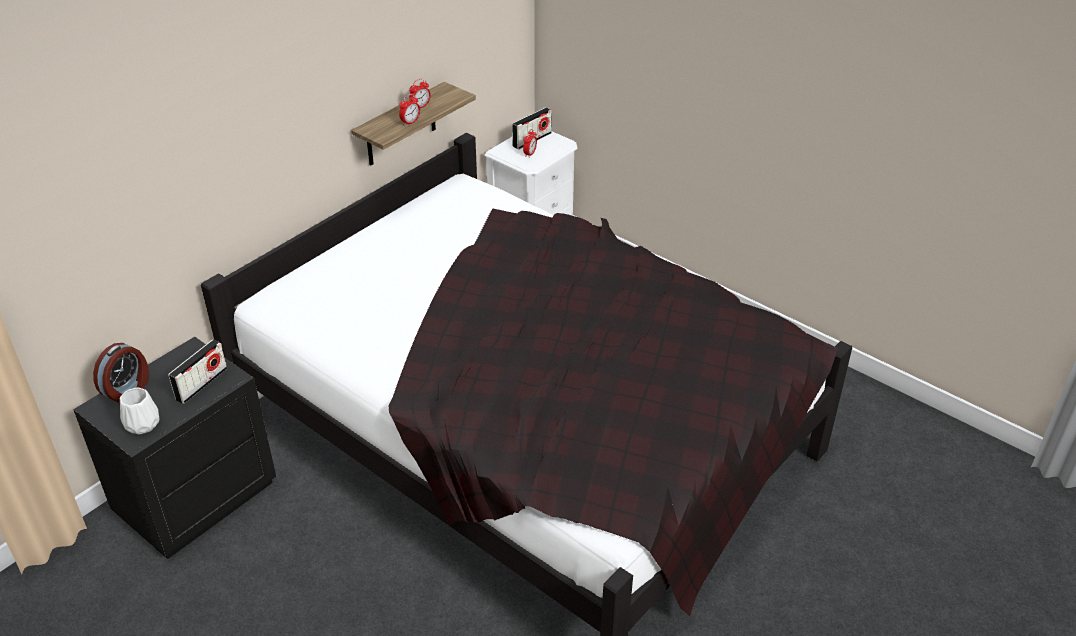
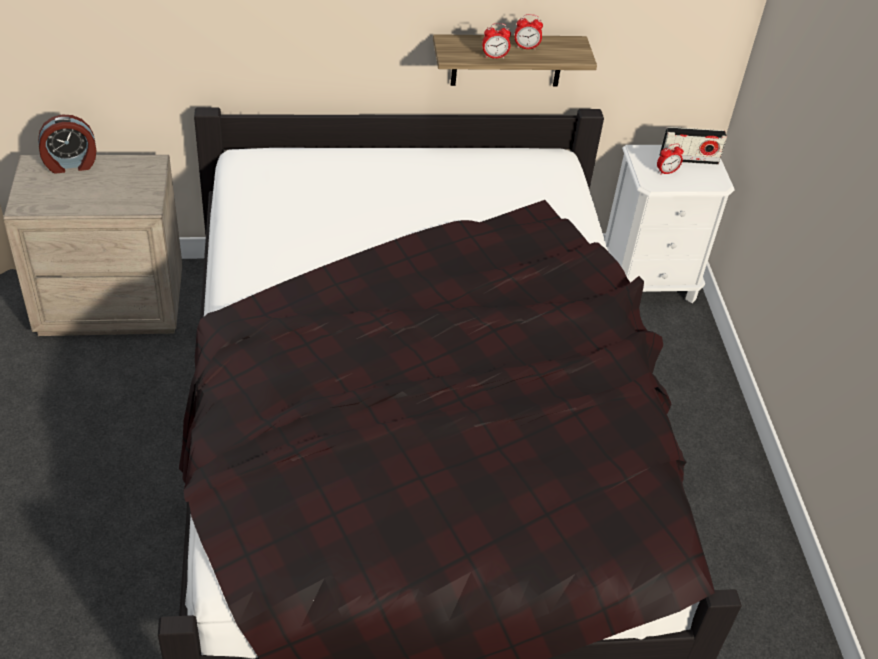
camera: 40 degrees right, 5 degrees up
(141, 425) = (41, 199): white vase -> none
(195, 497) = (111, 303): black nightstand -> beige nightstand
(201, 384) = (121, 196): radio -> none

